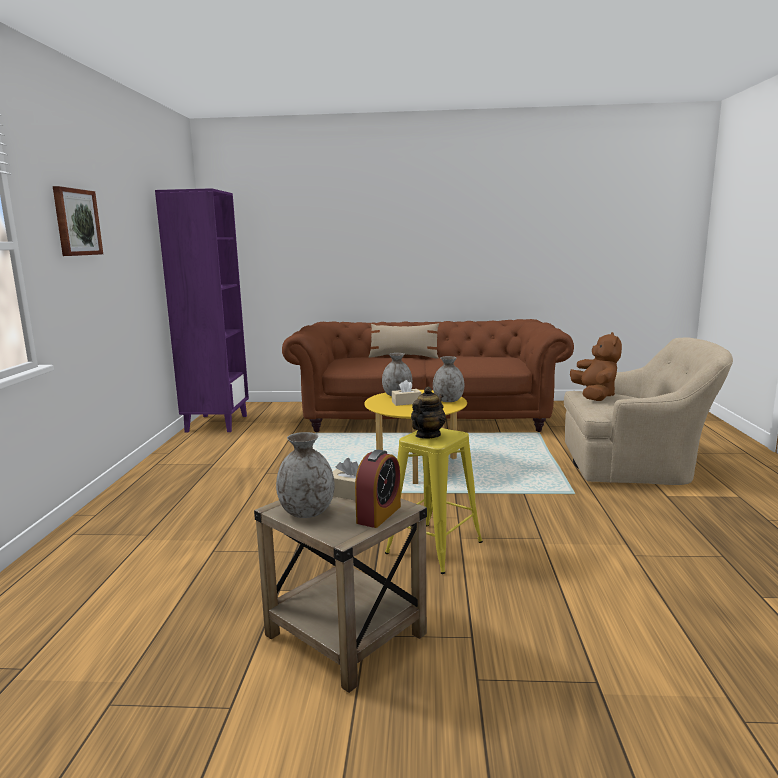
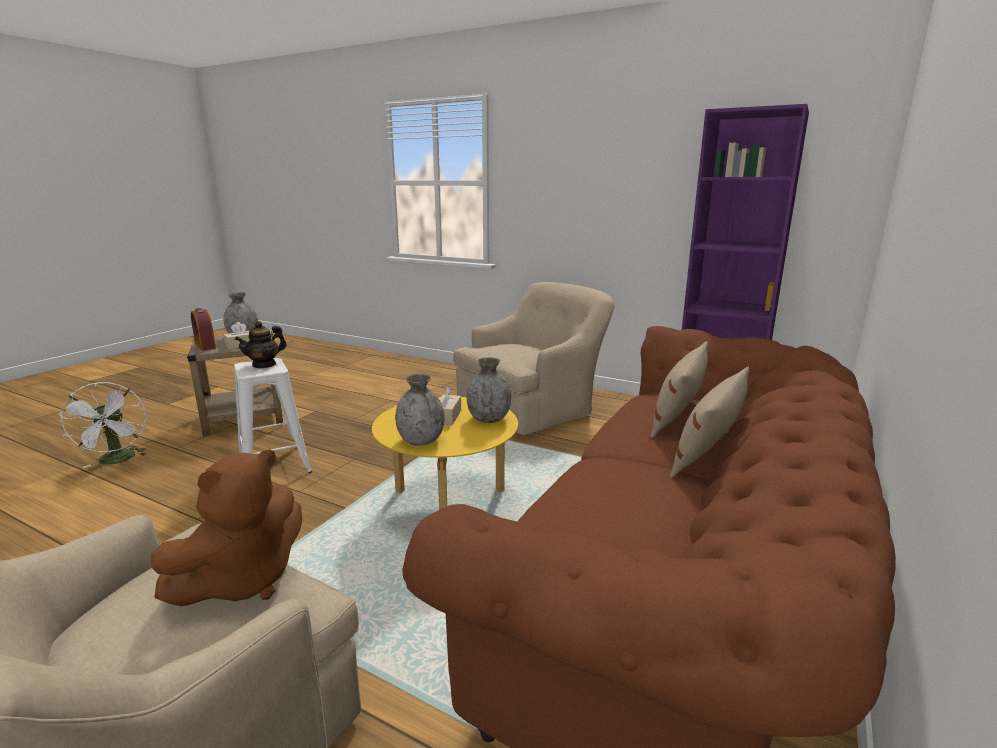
camera: 115 degrees right, 5 degrees up
(76, 222) = (556, 164): picture -> none
(208, 476) = (533, 407): none -> beige armchair
(368, 360) = (678, 415): none -> beige pillow
(427, 435) = (264, 364): teapot -> teapot turned 75 degrees clockwise
(434, 547) = (274, 465): yellow stool -> white stool
(547, 662) = (117, 461): none -> white fan
(594, 396) = (244, 580): brown plush toy -> brown plush toy turned 75 degrees counterclockwise

